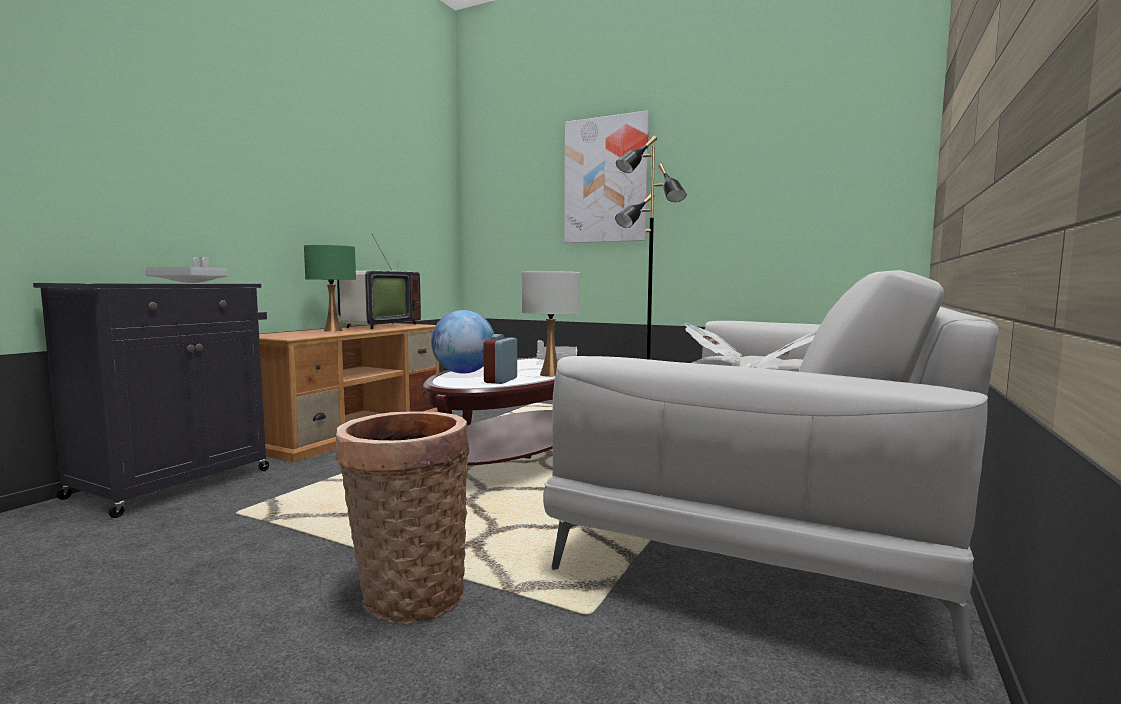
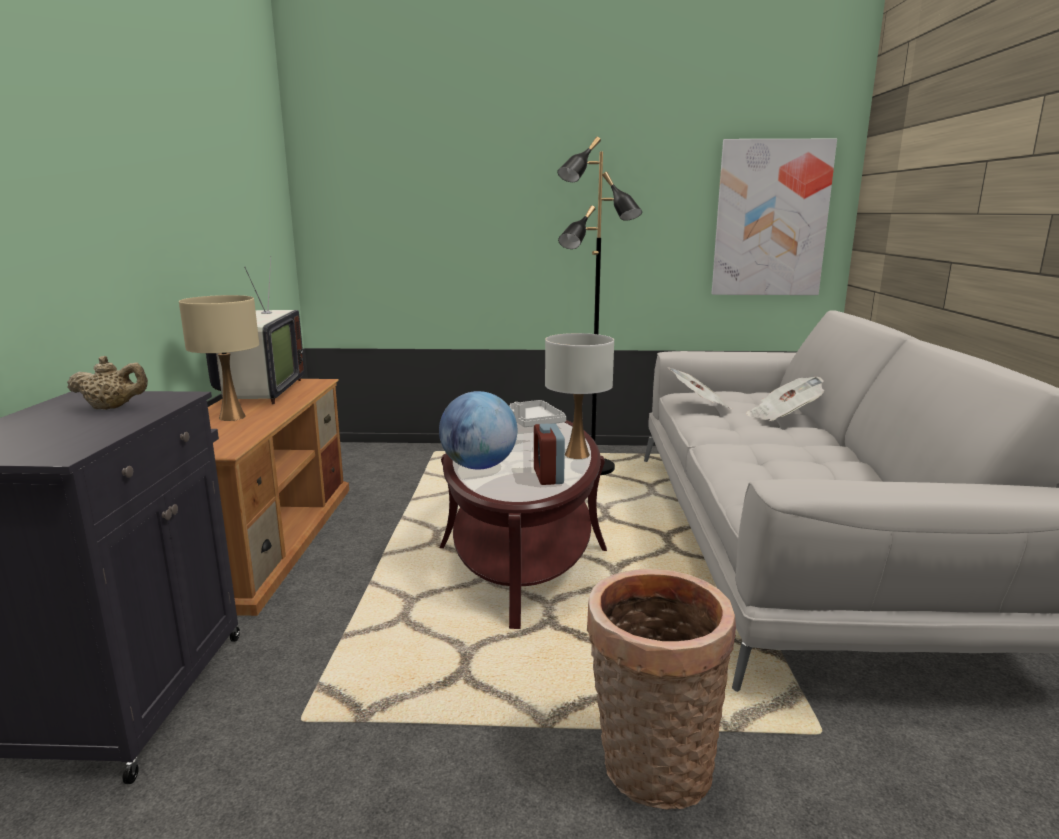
camera: 25 degrees left, 10 degrees up
(191, 282) = (113, 408): grey tray -> beige teapot
(332, 330) = (231, 417): green table lamp -> beige table lamp
(605, 180) = (511, 176): picture -> picture (770, 219)

